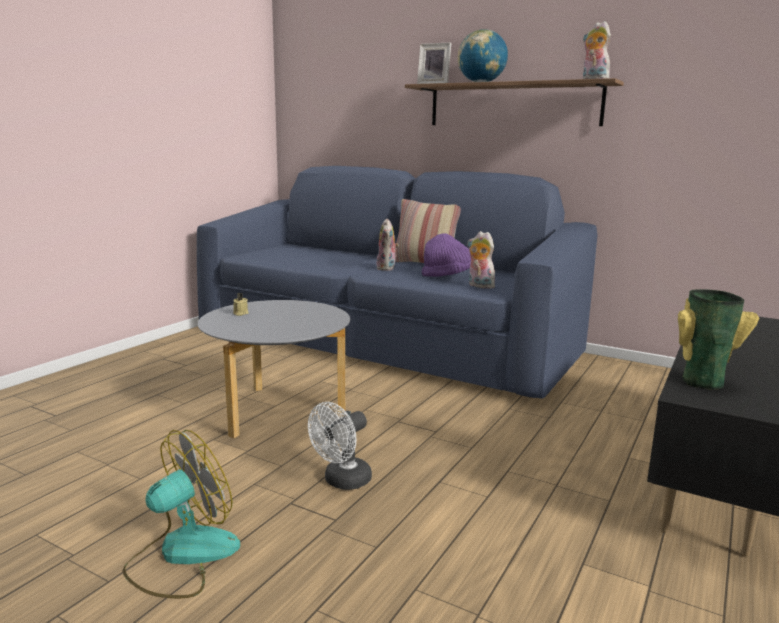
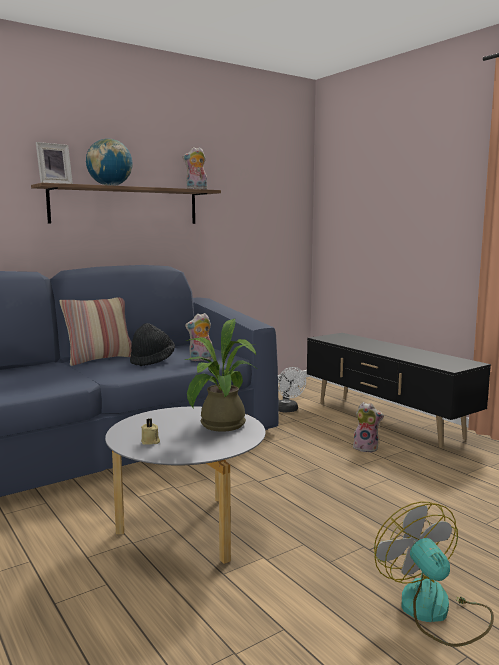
camera: 65 degrees left, 5 degrees down
(294, 325) = (219, 426): none -> potted plant
(342, 482) = (346, 522): white fan -> white fan (288, 410)
(387, 268) = (98, 370): plush toy -> plush toy (366, 448)
(448, 276) = (152, 361): purple hat -> black hat
(701, 380) = (429, 362): vase -> none

